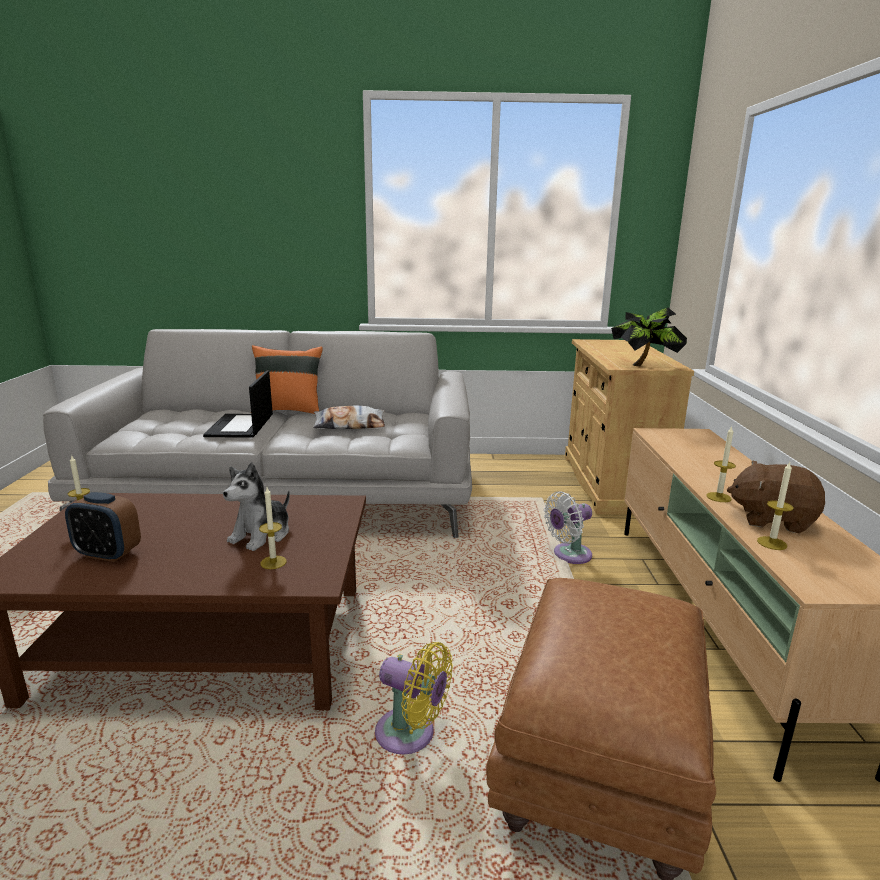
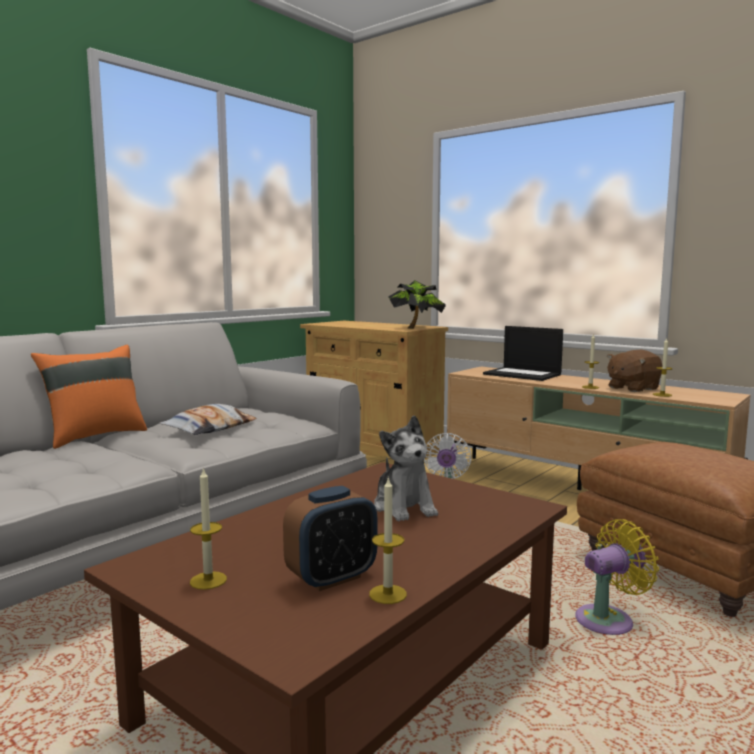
camera: 50 degrees left, 10 degrees down
(240, 426) = (92, 458): laptop -> laptop (523, 374)
(273, 562) = (472, 513): candle -> candle (388, 594)

